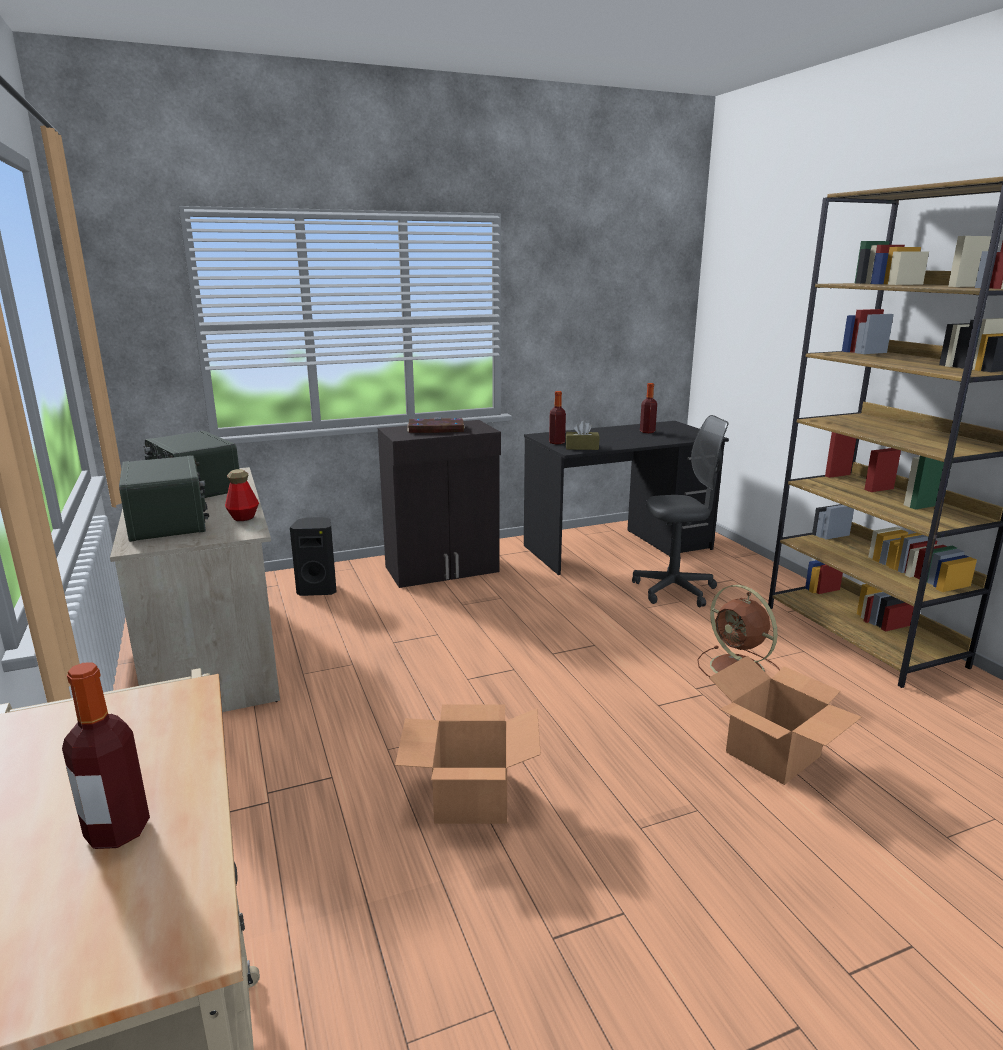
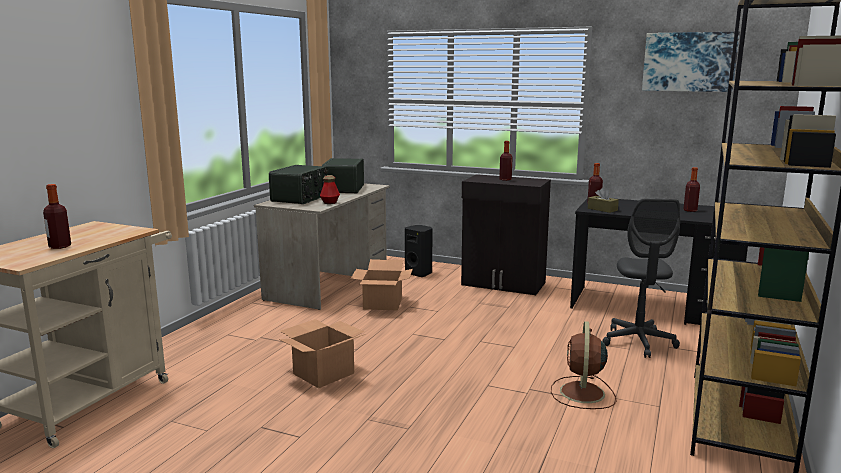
camera: 45 degrees right, 5 degrees down
(435, 429) = (505, 179): book -> bottle
(605, 261) = (689, 62): none -> picture
(674, 590) = (638, 342): grey office chair -> grey office chair turned 60 degrees clockwise
(773, 753) = (505, 433): cardboard box -> cardboard box (383, 303)

